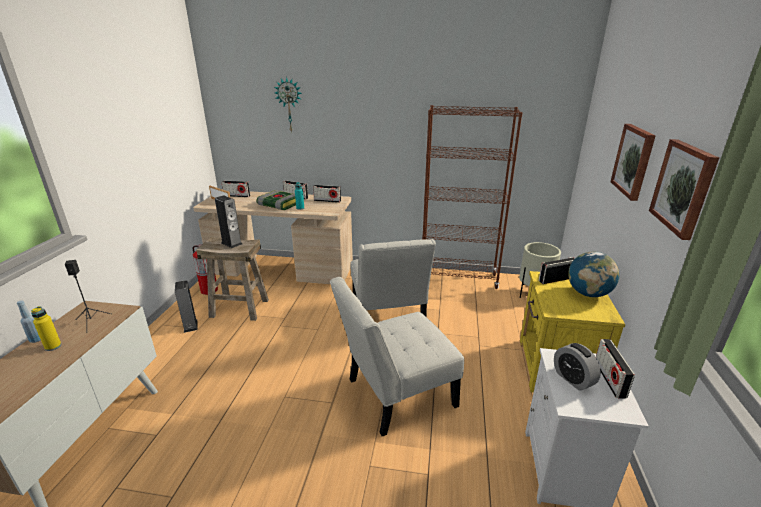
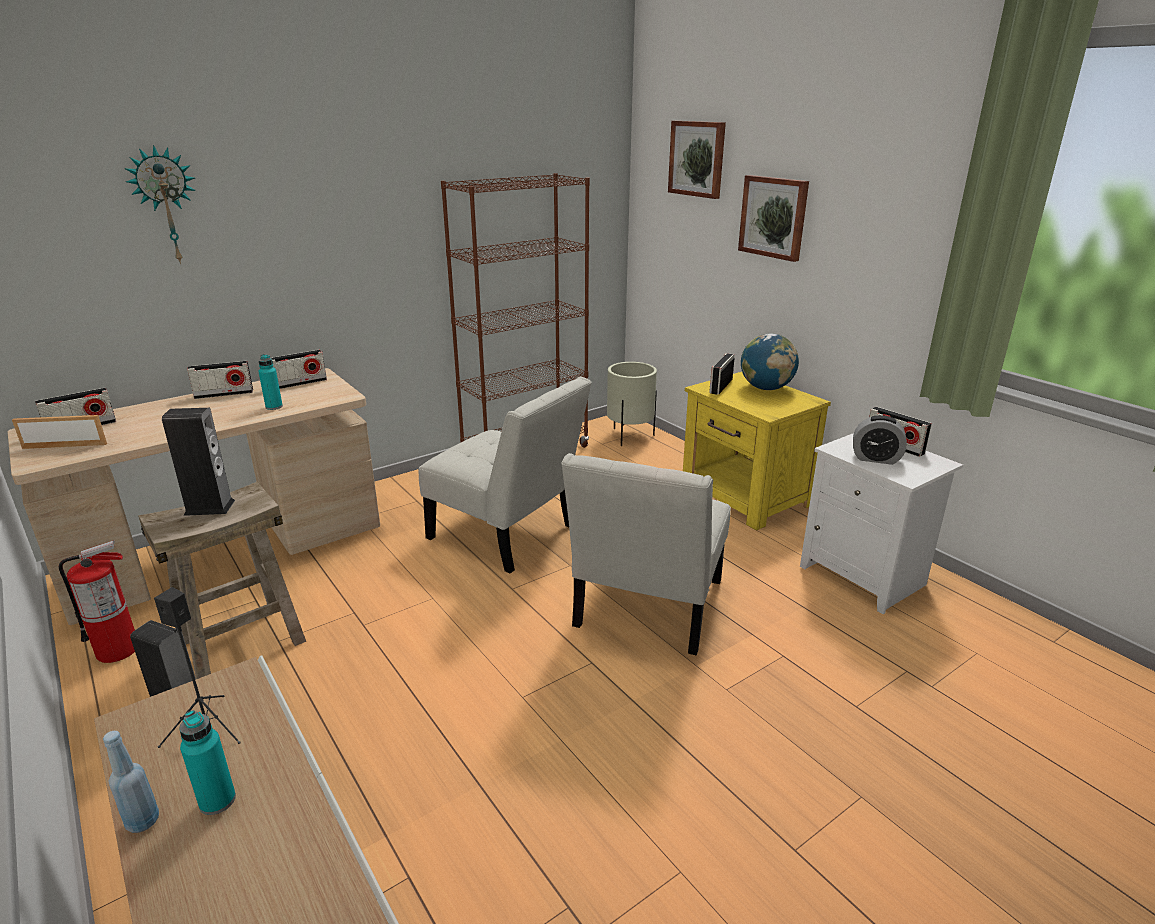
camera: 45 degrees left, 0 degrees up
(53, 346) = (217, 801): yellow bottle -> turquoise bottle
(278, 205) = (217, 415): book -> none
(683, 187) = (883, 227): picture -> picture (697, 159)

